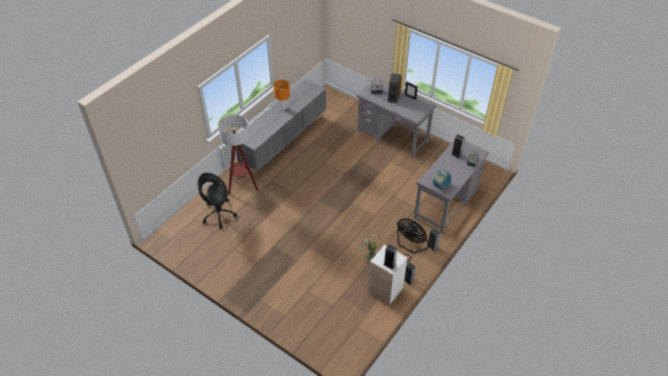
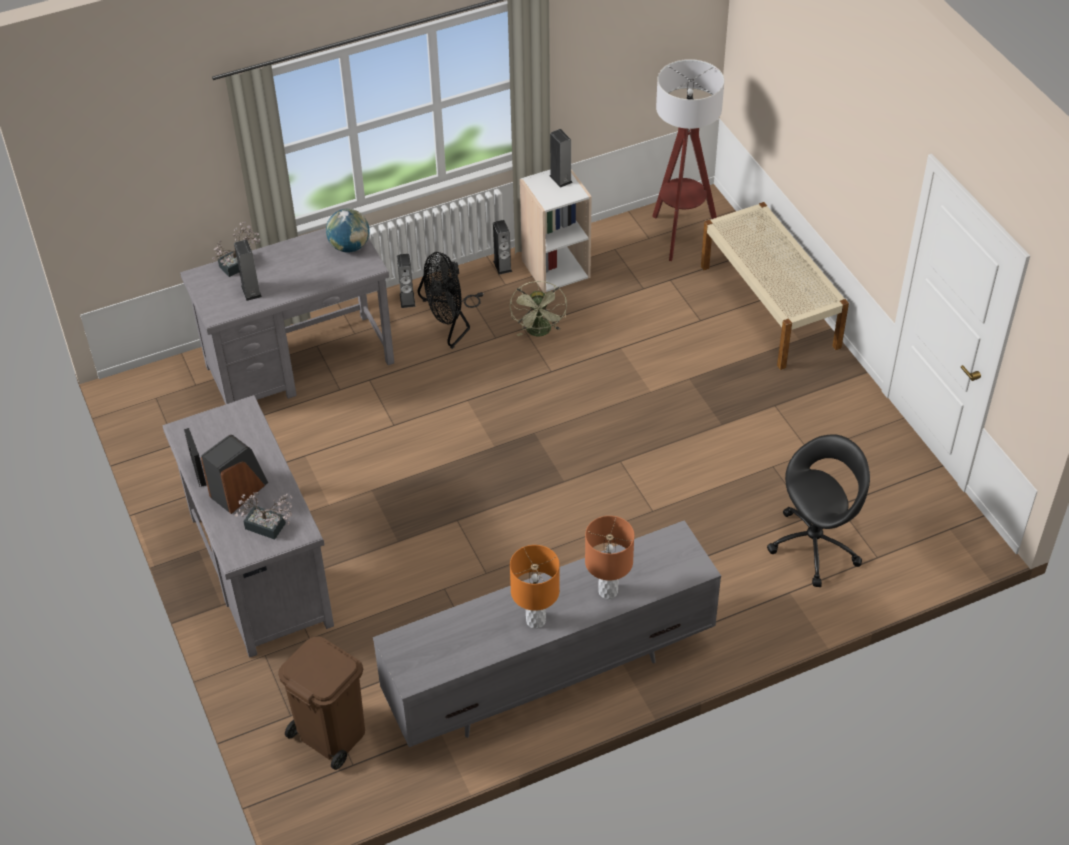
camera: 150 degrees left, 0 degrees up
(218, 214) = (816, 545): black office chair -> black office chair turned 45 degrees counterclockwise
(242, 186) = (725, 594): floor lamp -> floor lamp (680, 235)
(266, 122) = (608, 591): none -> orange table lamp
(281, 311) = (770, 306): none -> beige bench
(335, 108) = (330, 733): none -> brown trash can

